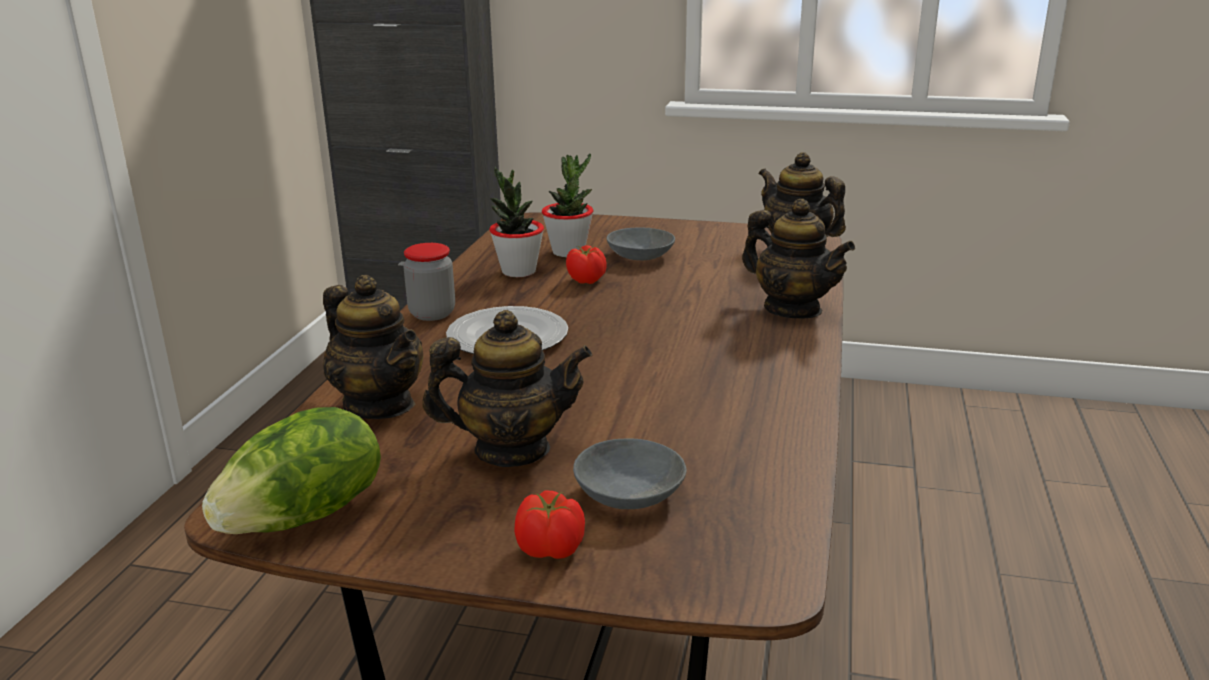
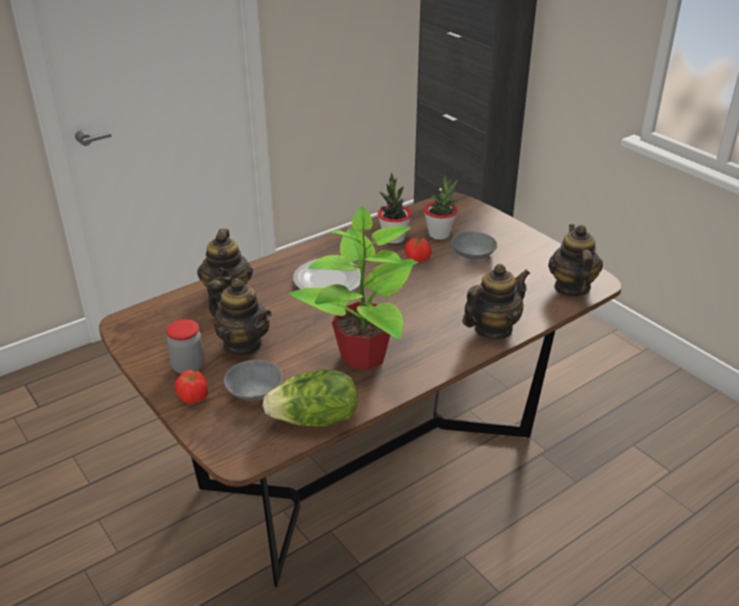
camera: 40 degrees right, 10 degrees up
(306, 516) = (140, 335): lettuce -> lettuce (315, 420)
(432, 313) = (316, 249): jar -> jar (188, 367)
(702, 392) = (362, 356): none -> potted plant
(792, 309) = (492, 329): teapot -> teapot turned 120 degrees counterclockwise

